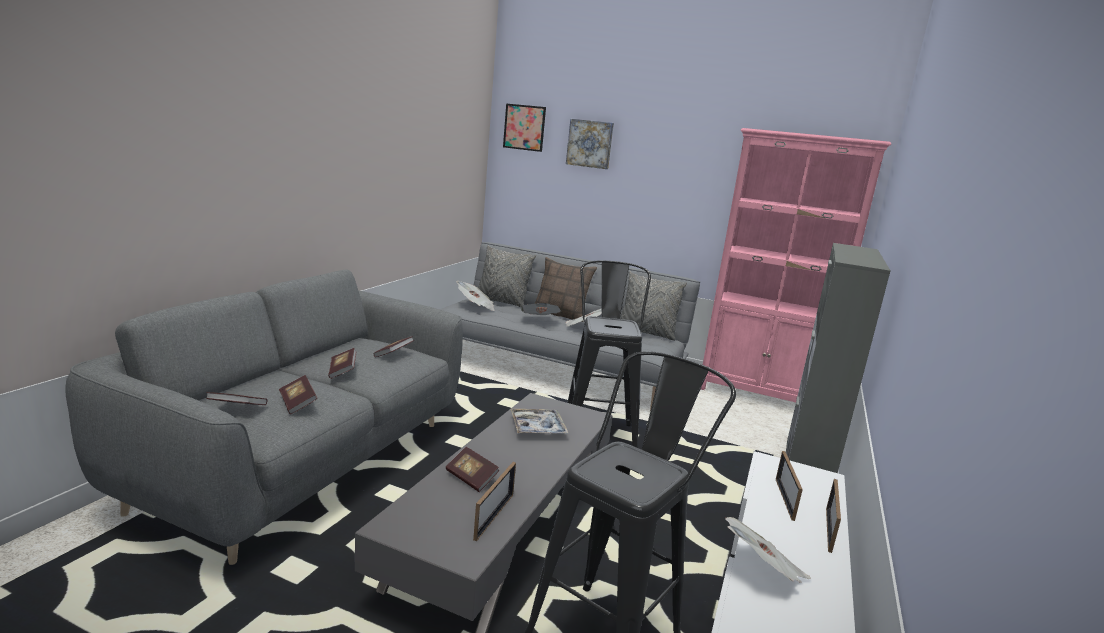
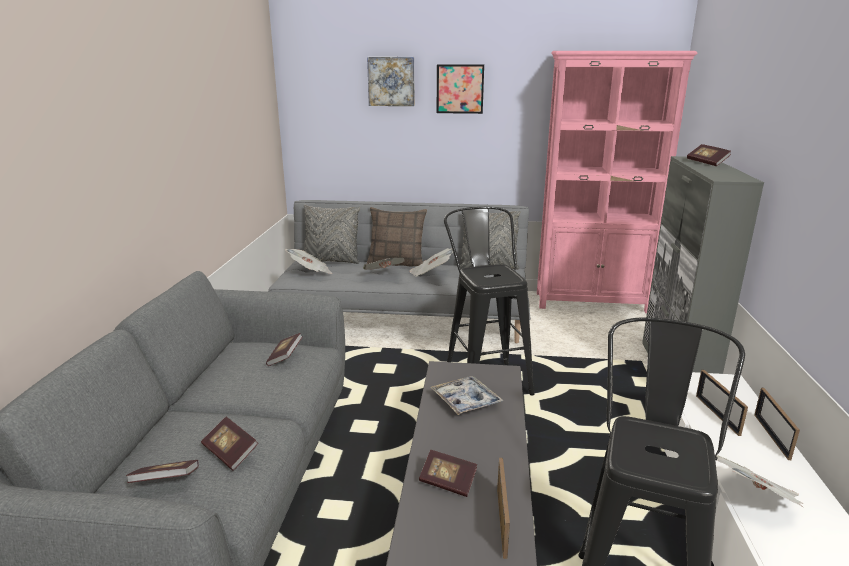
camera: 15 degrees left, 5 degrees up
(342, 371) = (246, 394): book -> book (707, 163)
(524, 127) = (315, 71): picture -> picture (460, 89)

